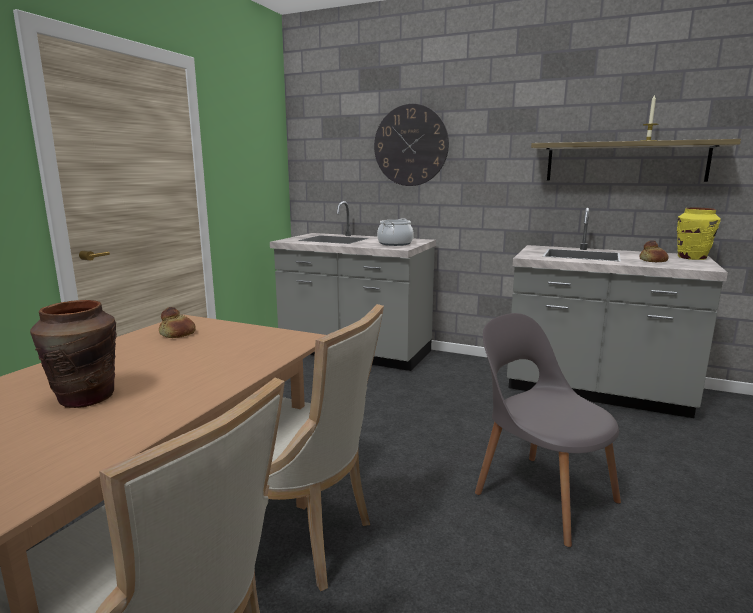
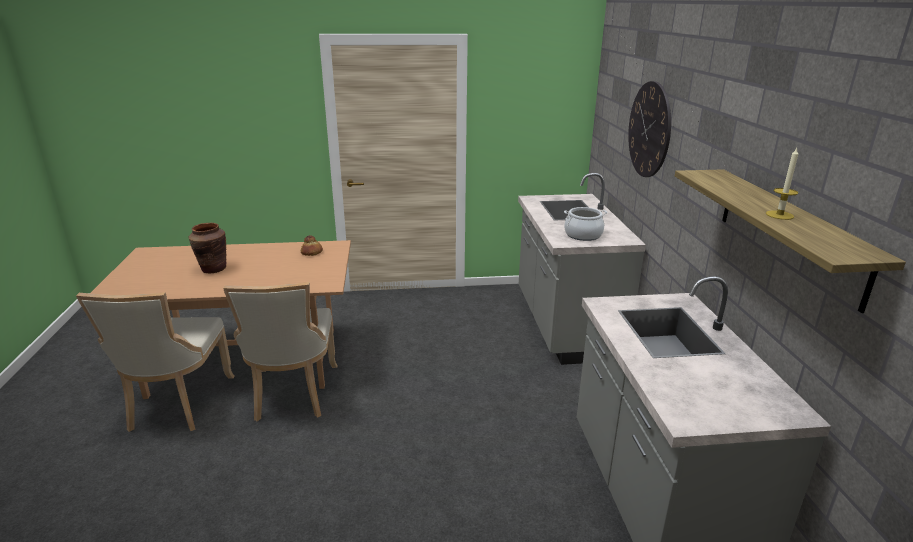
camera: 60 degrees right, 10 degrees up
(541, 494) = (402, 488): grey chair -> none
(653, 260) = (690, 380): bread -> none
(692, 258) = (768, 410): yellow vase -> none

